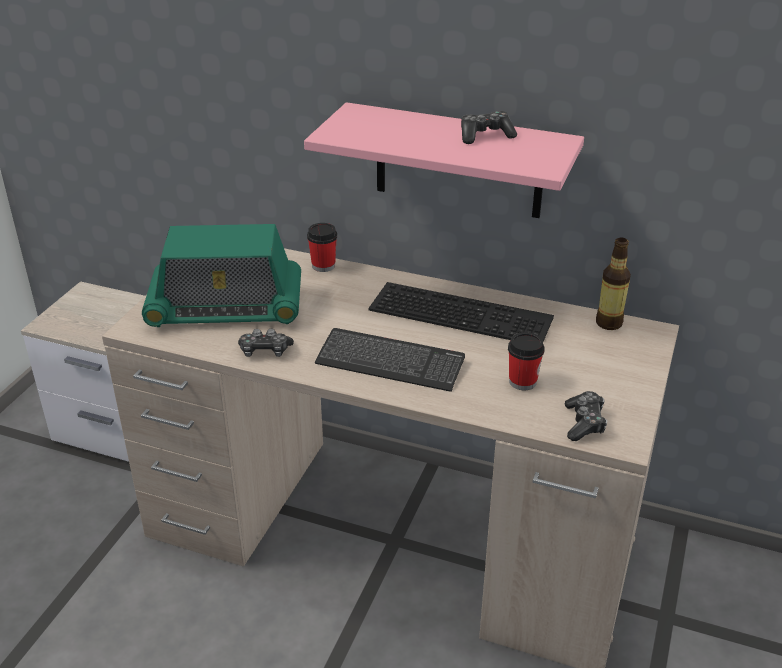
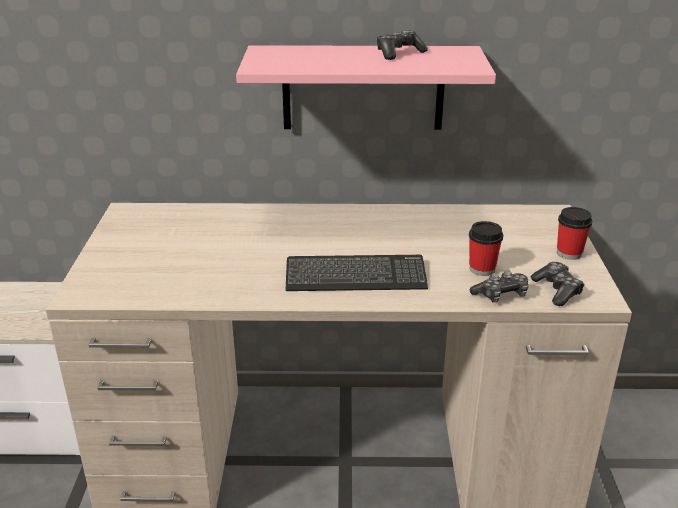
camera: 20 degrees left, 5 degrees down
(226, 308) = (165, 260): radio -> none
(265, 351) = (229, 290): game controller -> game controller (501, 295)
(323, 266) = (239, 210): cup -> cup (569, 253)
(463, 312) = (391, 225): keyboard -> none
(608, 323) = (516, 212): bottle -> none

